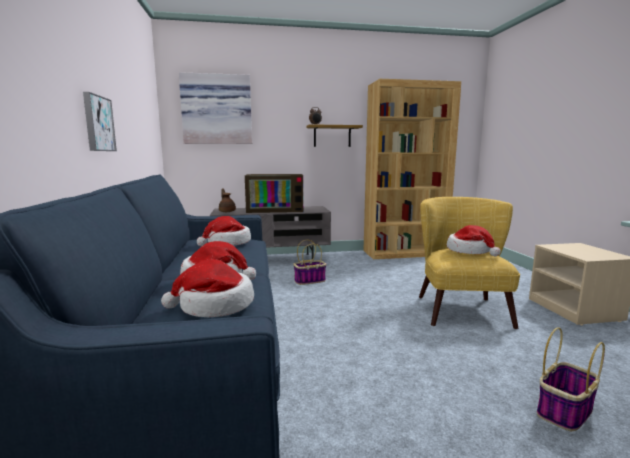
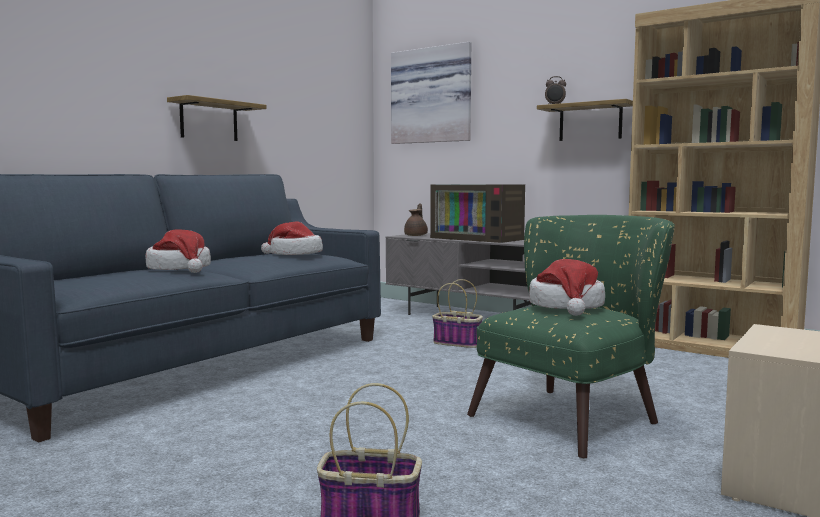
camera: 45 degrees right, 5 degrees down
(98, 123) = (209, 120): picture -> shelf
(214, 306) = (118, 277): hat -> none
(459, 307) = (576, 416): yellow armchair -> green armchair

